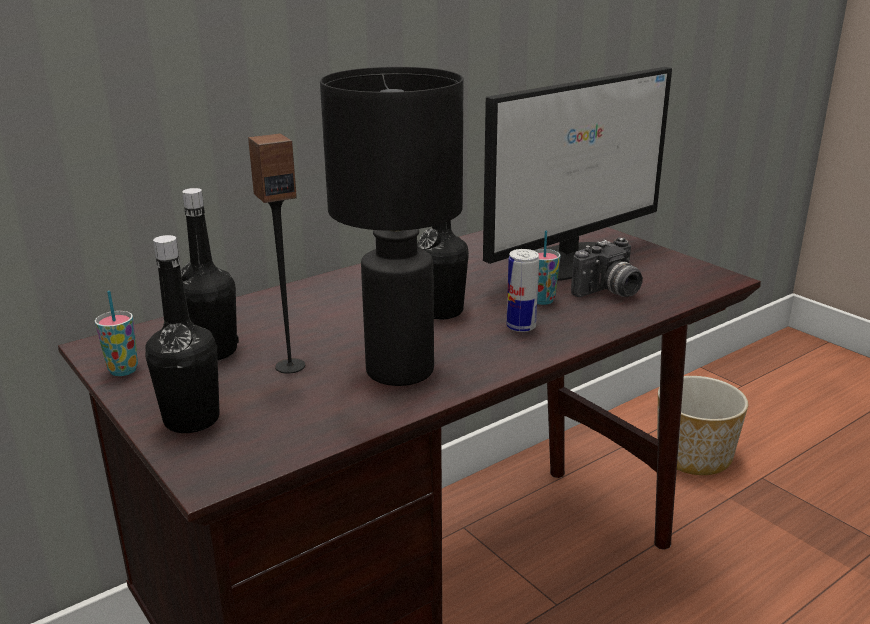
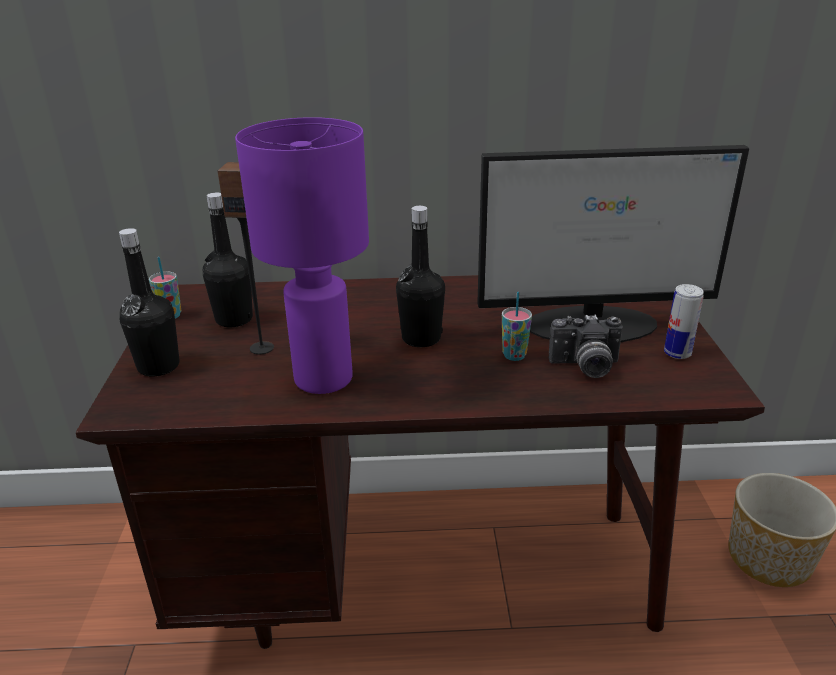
camera: 35 degrees right, 5 degrees up
(401, 370) = (325, 378): black table lamp -> purple table lamp
(521, 327) = (462, 374): can -> can (677, 353)

